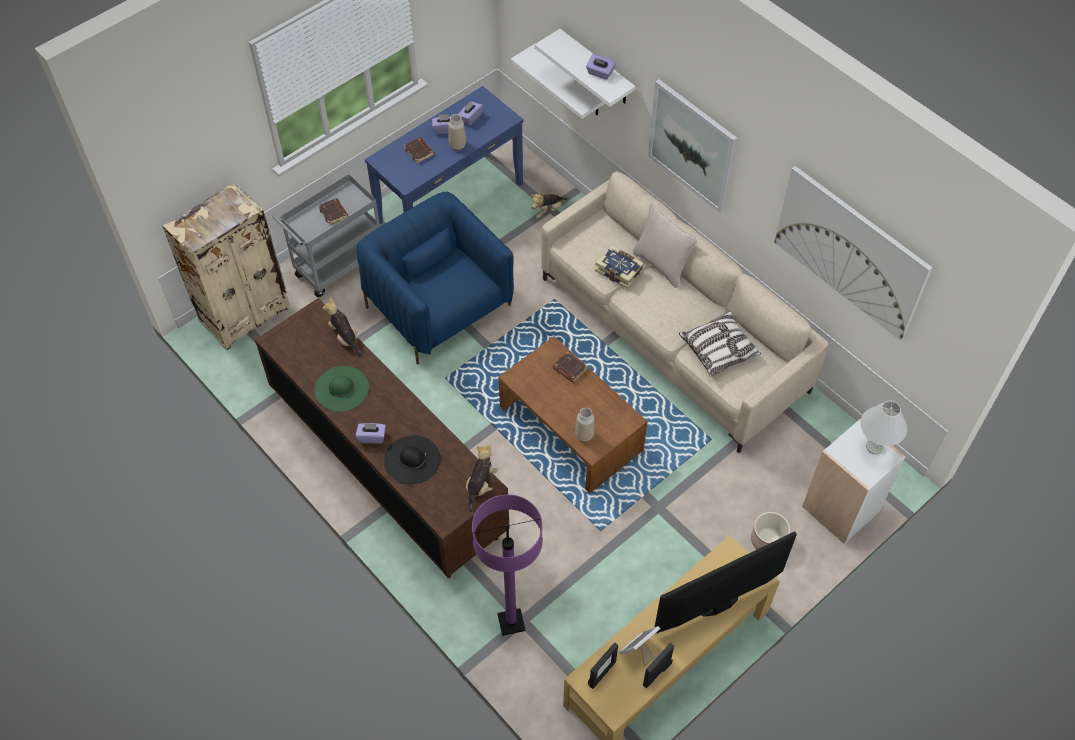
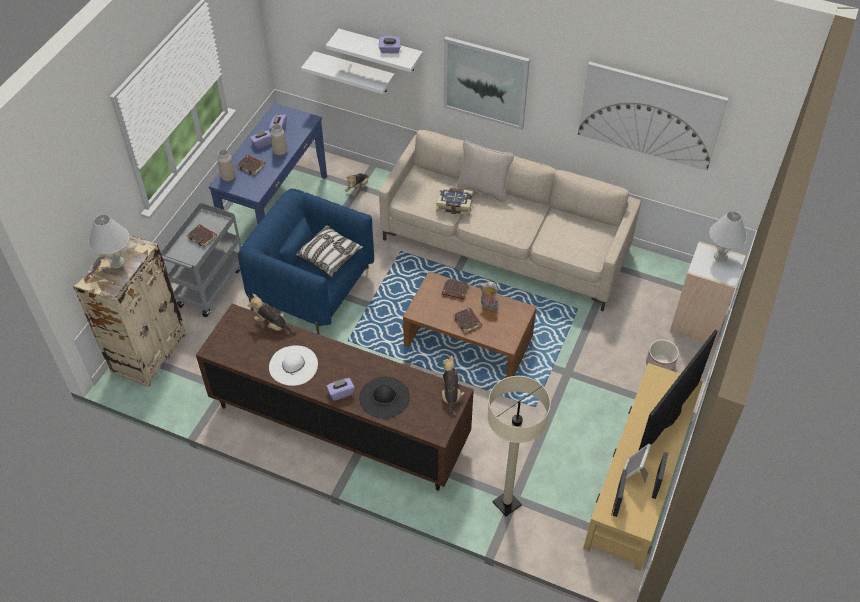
camera: 25 degrees left, 5 degrees down
(214, 215) = (117, 263): none -> white table lamp
(341, 388) = (293, 365): green hat -> white hat
(511, 622) = (507, 503): purple floor lamp -> beige floor lamp
(563, 409) = (467, 321): none -> brown book
(584, 435) = (495, 334): vase -> vase (228, 177)
(596, 399) = (488, 305): none -> plush toy
(718, 350) = (561, 235): pillow -> pillow (329, 256)

